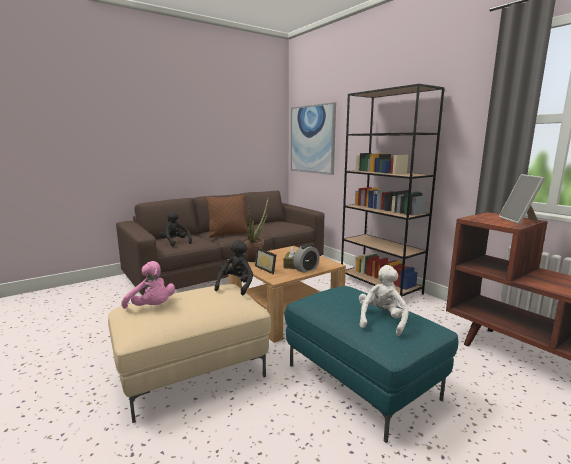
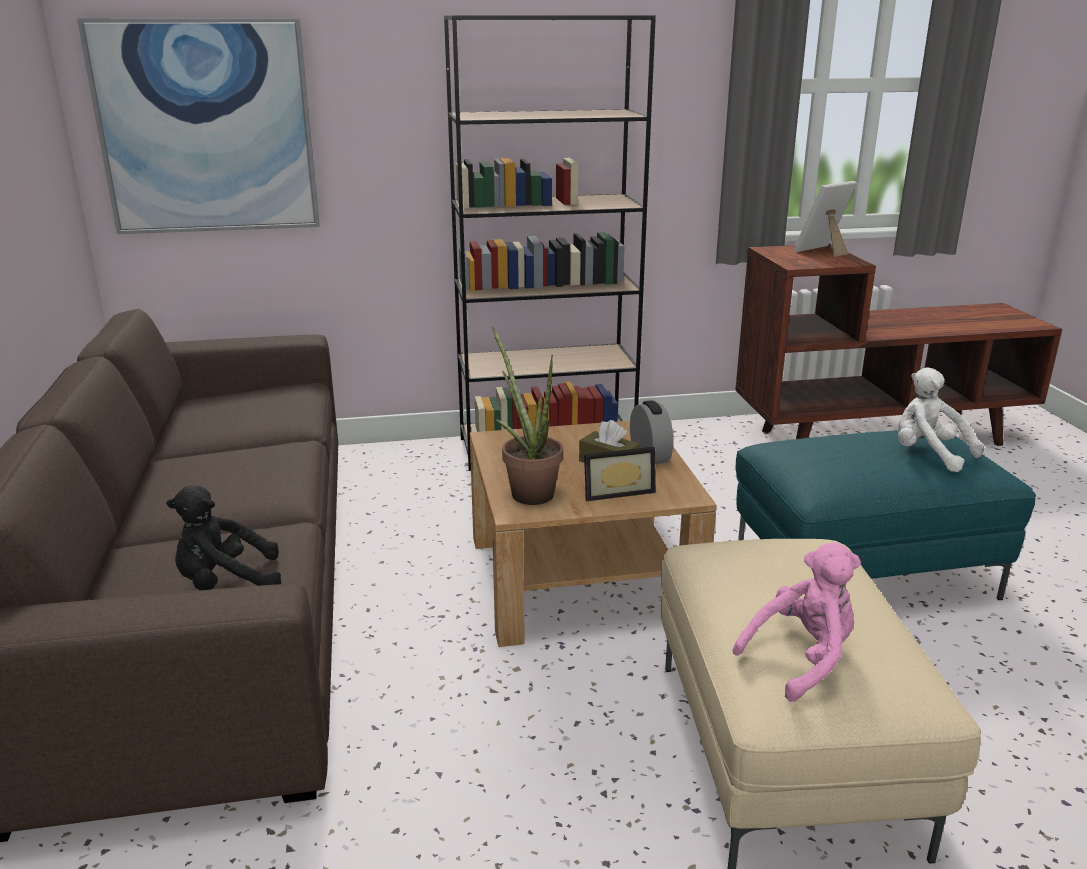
camera: 65 degrees left, 10 degrees up
(228, 234) = (249, 488): brown pillow -> none
(236, 286) = (734, 536): black plush toy -> none
(519, 221) = (823, 252): picture frame -> picture frame turned 120 degrees clockwise

